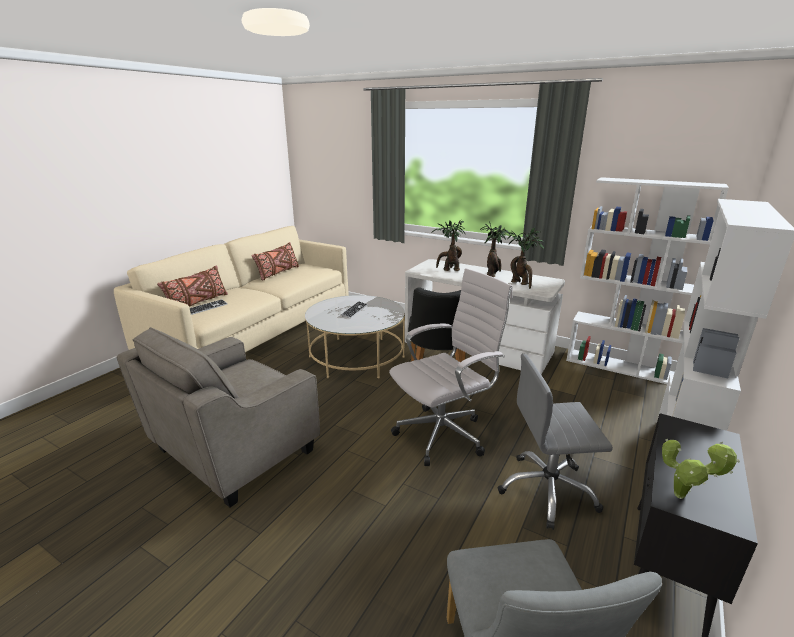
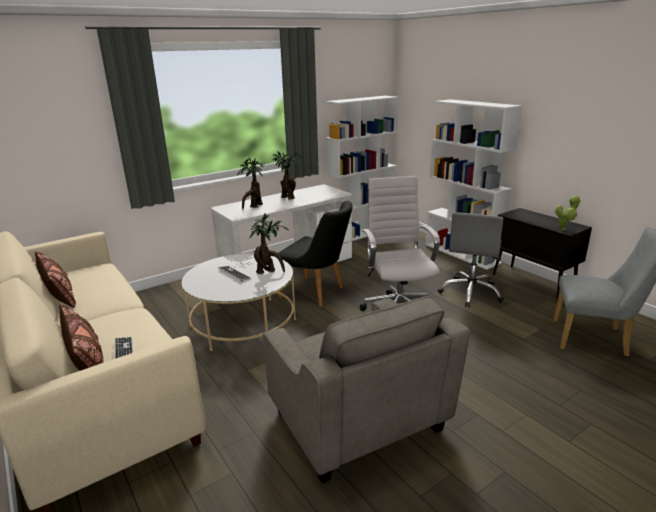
camera: 65 degrees left, 0 degrees up
(521, 284) = (318, 195): potted plant -> potted plant (268, 272)

